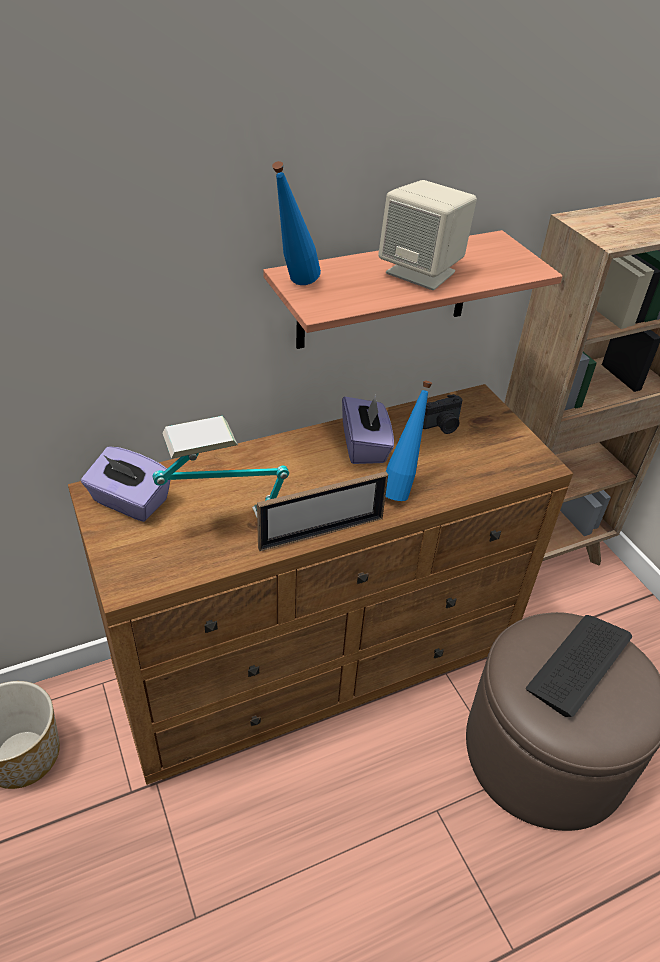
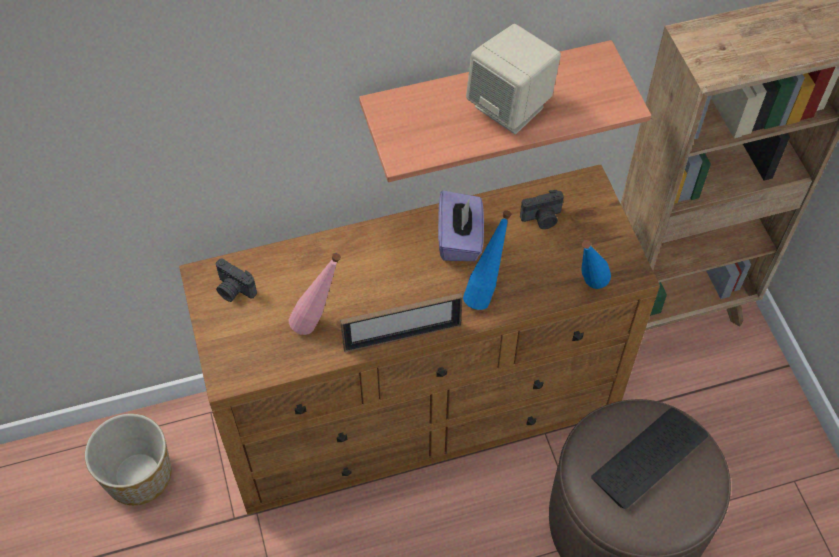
camera: 10 degrees right, 15 degrees up
(130, 502) = (234, 290): purple tissue box -> camera
(227, 525) = (318, 322): table lamp -> pink bottle
(294, 286) = (384, 123): blue bottle -> blue bottle (587, 289)

